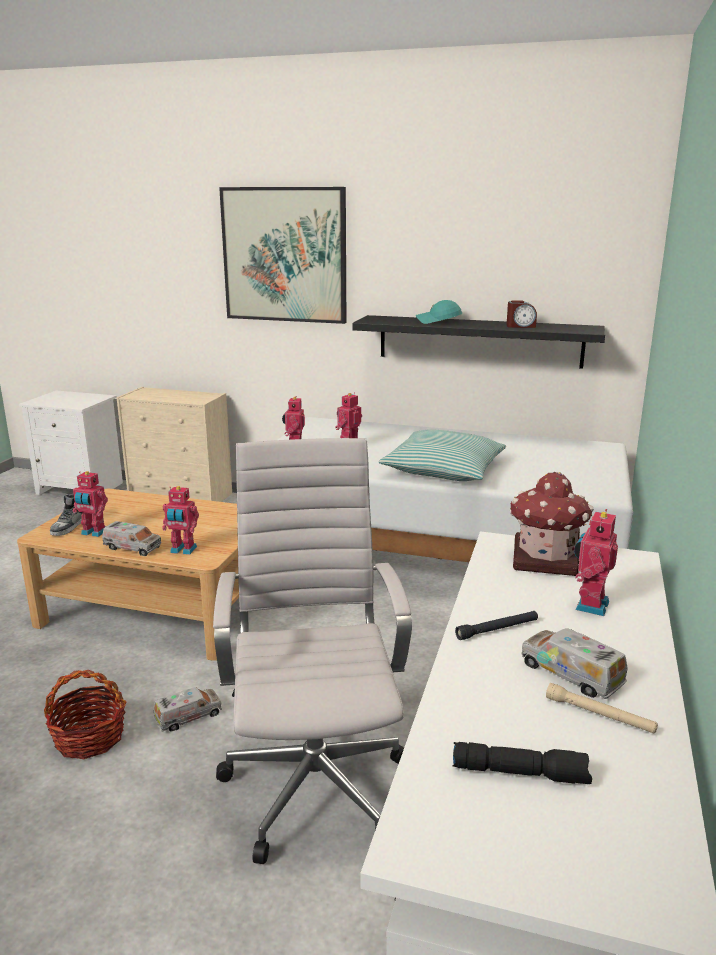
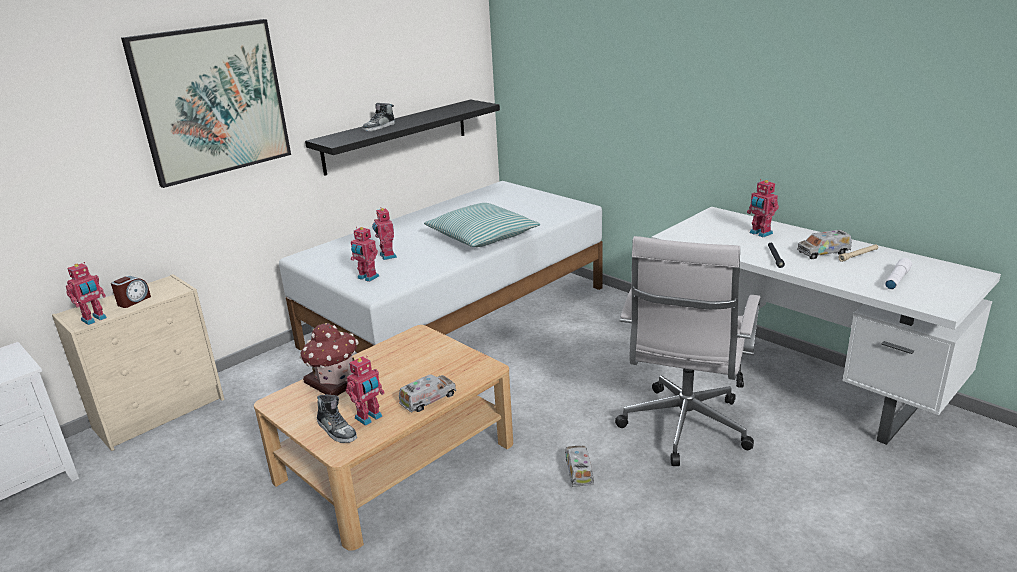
camera: 60 degrees left, 5 degrees up
(89, 738) = (572, 526): basket -> none
(183, 550) = (460, 376): toy robot -> toy robot (94, 319)
(315, 782) = (683, 430): white office chair -> white office chair turned 90 degrees counterclockwise
(438, 321) = (379, 127): turquoise cap -> shoe
(520, 326) = (439, 114): alarm clock -> alarm clock (133, 301)
(521, 772) = (896, 279): black flashlight -> white flashlight
(545, 558) = (700, 229): toy house -> toy house (334, 381)

